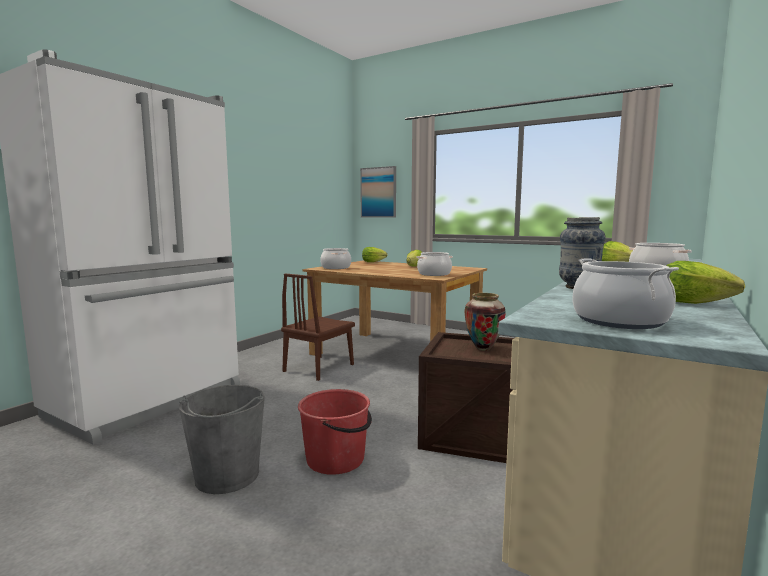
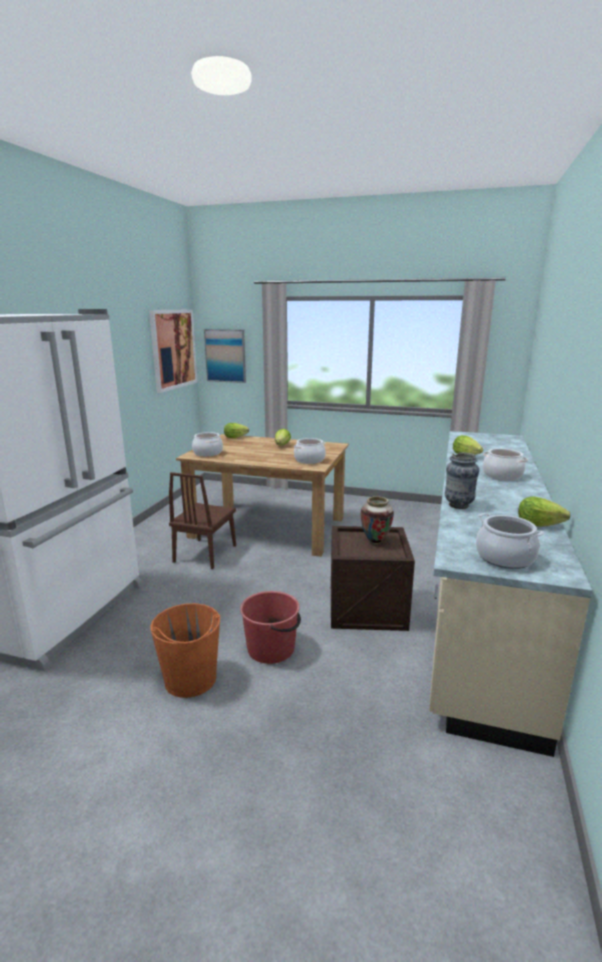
camera: 15 degrees left, 10 degrees up
(227, 476) = (190, 679): grey bucket -> orange bucket
(327, 182) = (173, 349): none -> picture

